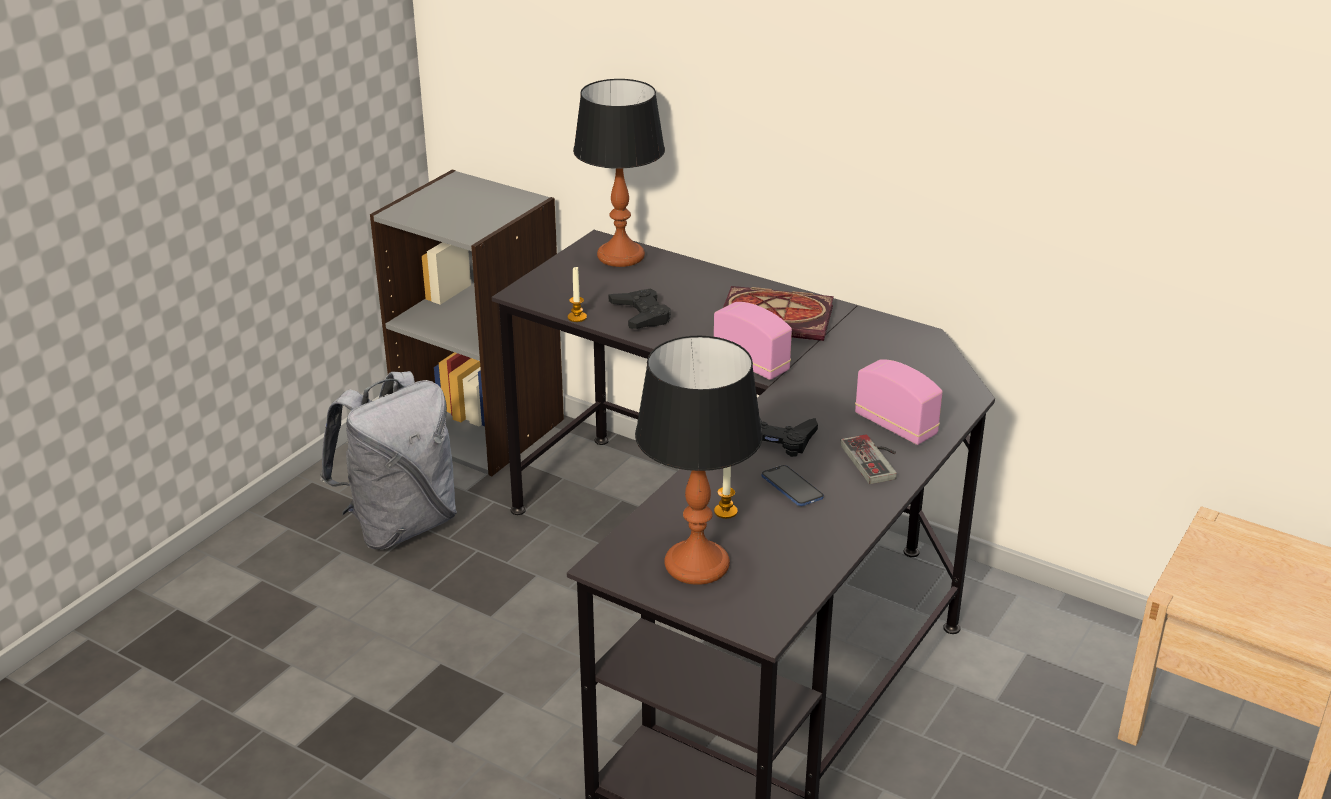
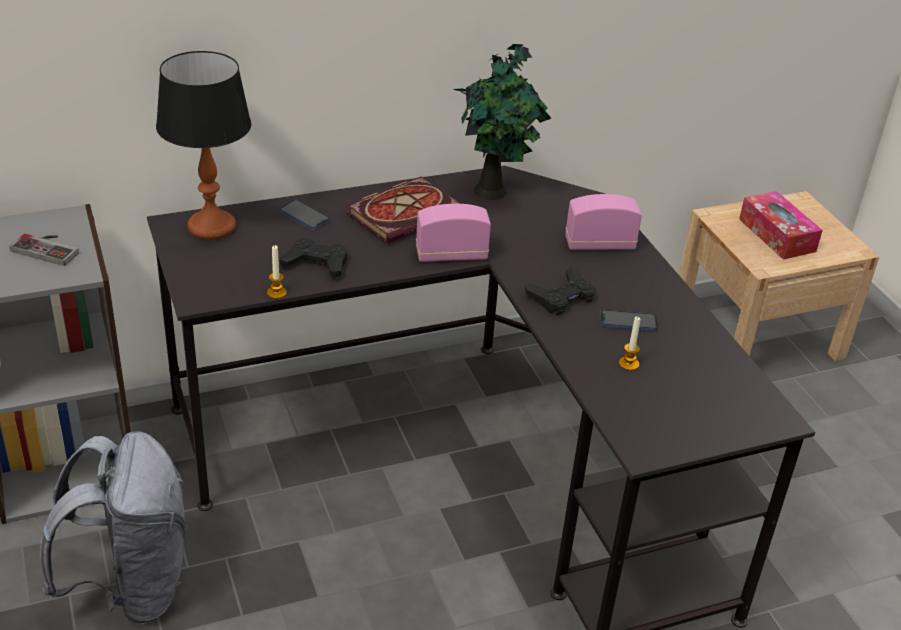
camera: 55 degrees left, 5 degrees up
(696, 565) = (681, 410): table lamp -> none
(697, 282) = (304, 216): none -> phone
(876, 460) = (631, 273): game controller -> game controller (49, 248)
(887, 341) = (493, 191): none -> potted plant
(1259, 580) = (777, 235): none -> tissue box

